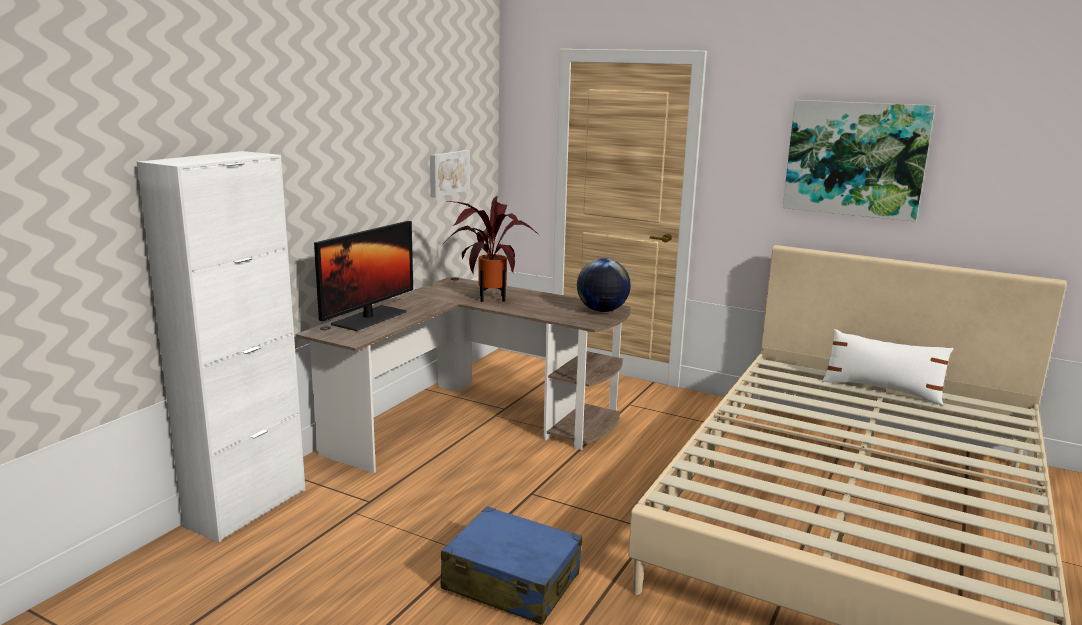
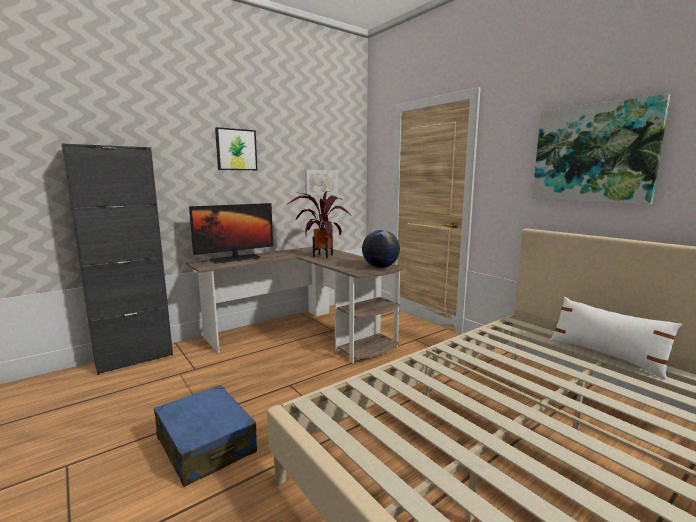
camera: 25 degrees right, 5 degrees down
(247, 508) = (134, 359): white cabinet -> black cabinet
(350, 134) = (236, 149): none -> picture

